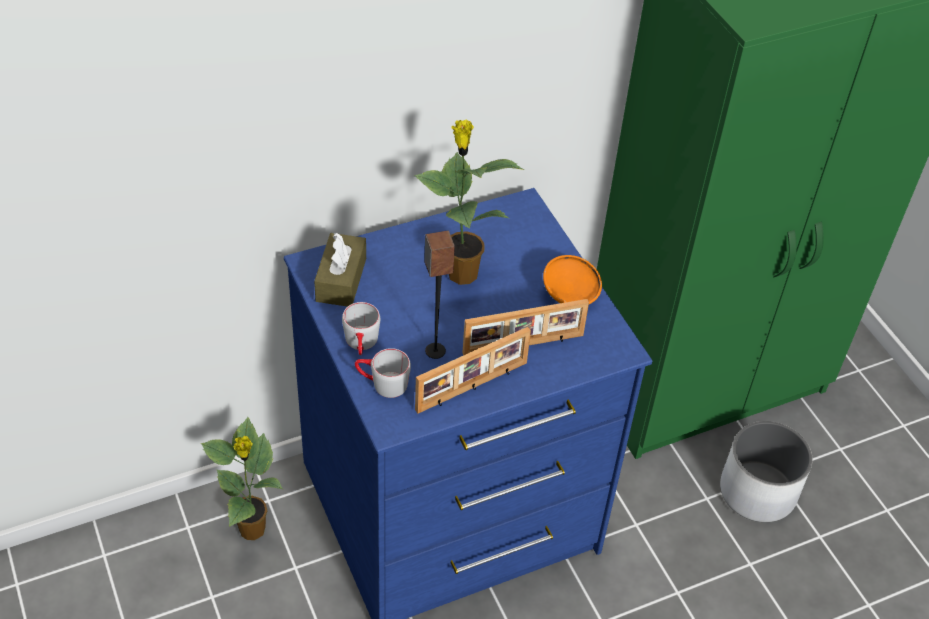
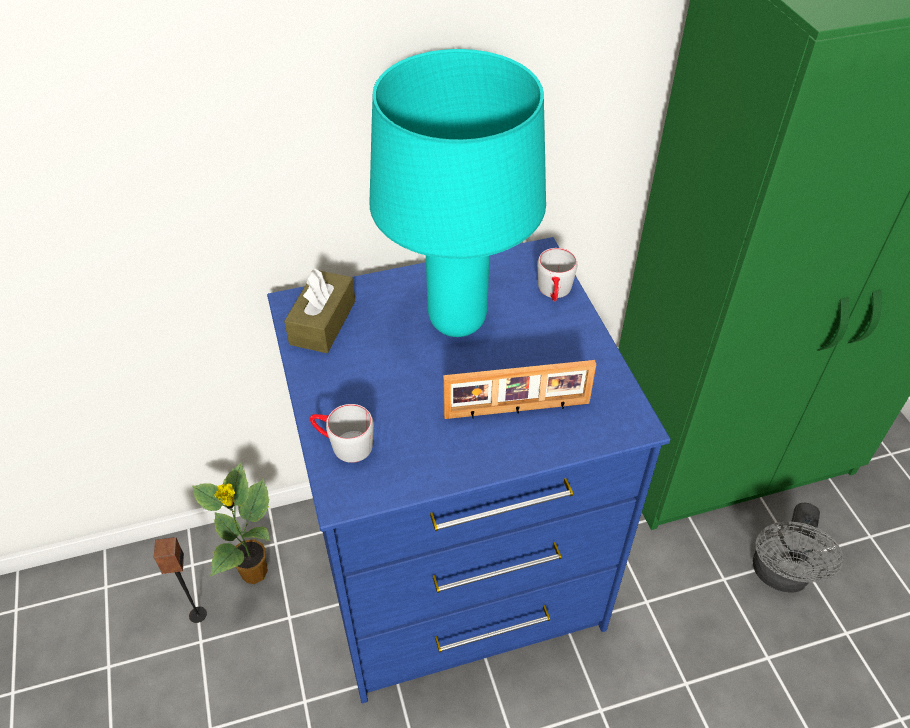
camera: 10 degrees right, 0 degrees up
(361, 344) = (329, 397): grey mug -> grey mug (555, 293)
(435, 351) = (412, 409): speaker -> speaker (197, 614)
(460, 272) = (457, 322): potted plant -> turquoise table lamp
(472, 387) = (449, 457): picture frame -> none
(570, 295) = (579, 356): orange bowl -> none
(758, 491) = (779, 576): white planter -> grey fan

